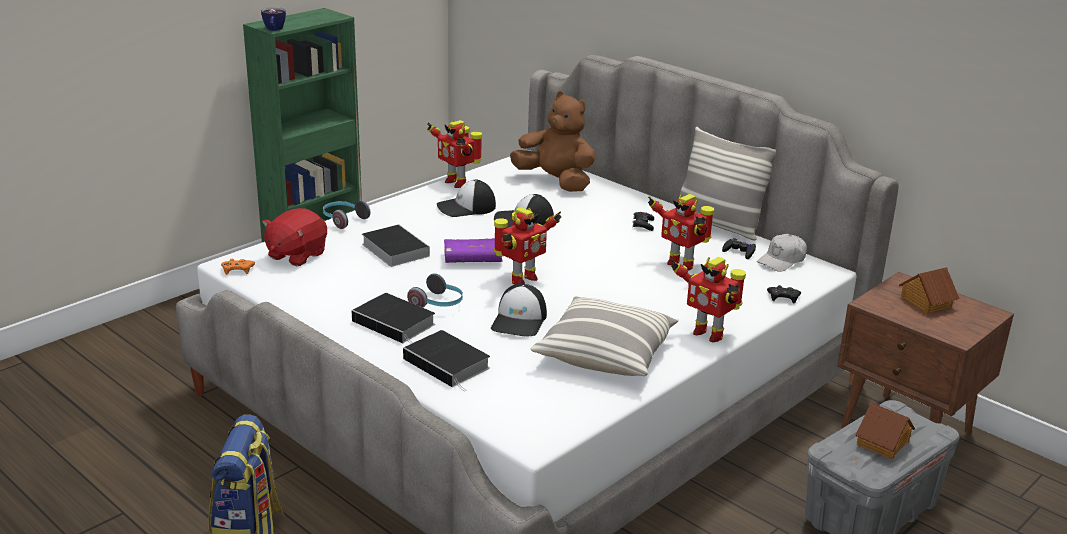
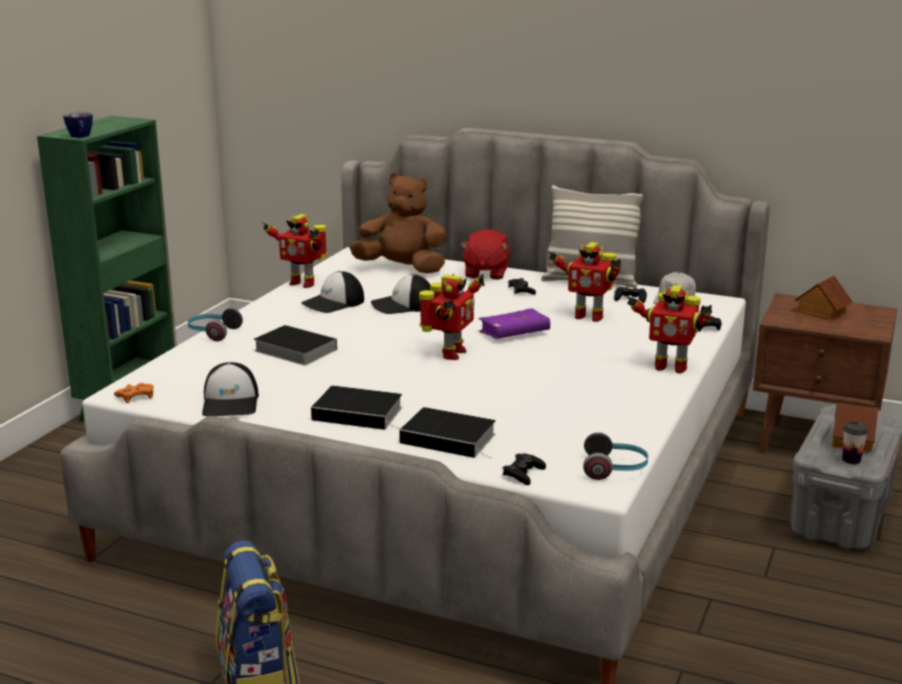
camera: 20 degrees left, 5 degrees down
(296, 255) = (190, 372): red plush toy -> red plush toy (485, 273)
(438, 304) = (388, 389): headphones -> headphones (615, 469)
(472, 259) = (384, 345): purple book -> purple book (514, 333)
(479, 412) = (523, 473): none -> black game controller
(519, 321) = (484, 388): cap -> cap (231, 403)
(605, 353) = (593, 400): pillow -> none
(863, 463) = (851, 460): none -> cup

